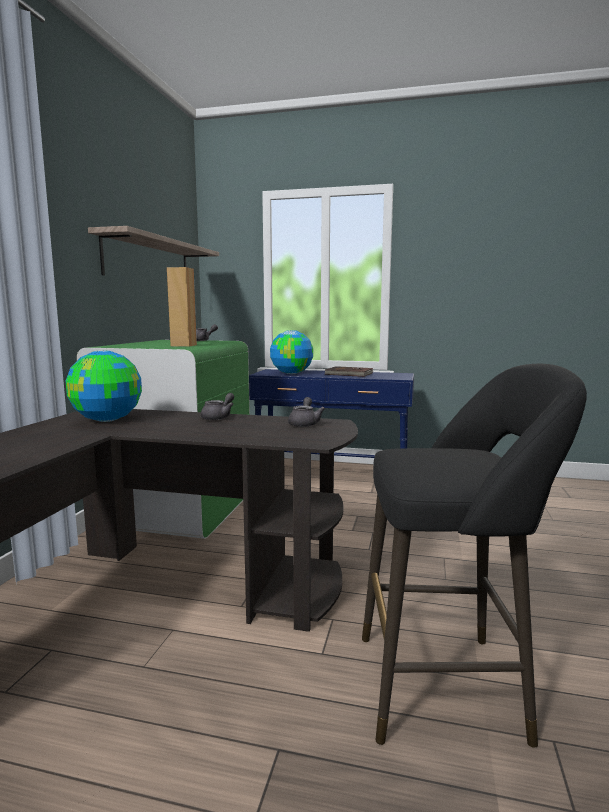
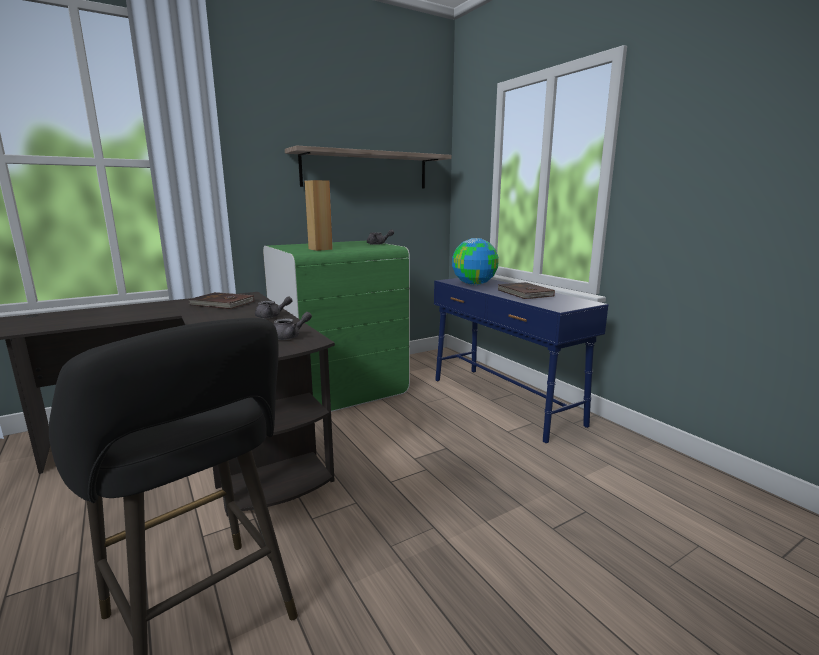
camera: 45 degrees right, 5 degrees up
(107, 420) = (222, 303): globe -> brown book

